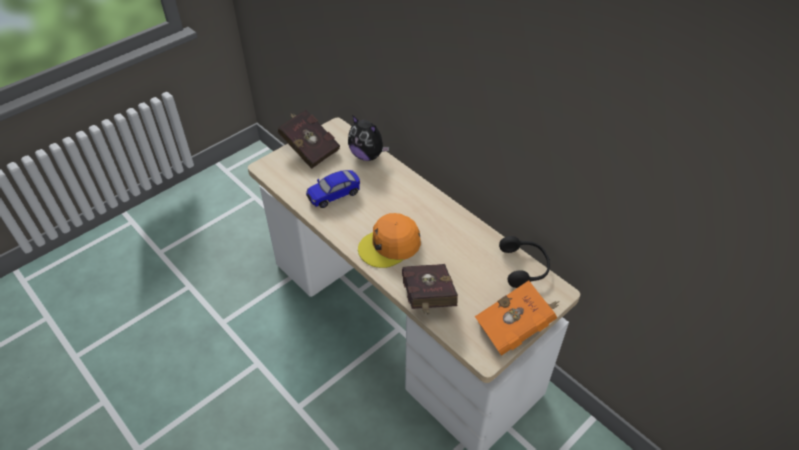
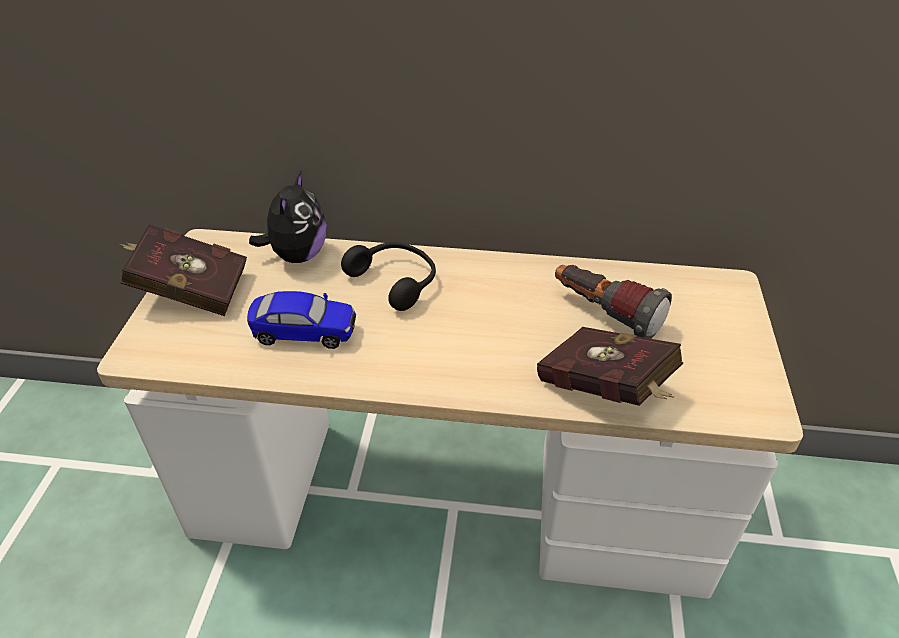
camera: 40 degrees left, 5 degrees down
(334, 195) = (305, 333): toy car -> toy car turned 105 degrees counterclockwise
(367, 155) = (297, 255): plush toy -> plush toy turned 75 degrees counterclockwise
(390, 245) = (471, 352): orange cap -> none
(471, 266) = (604, 314): none -> flashlight
(516, 328) = (748, 354): orange book -> none
(525, 267) = (662, 278): black headphones -> black headphones (396, 281)

